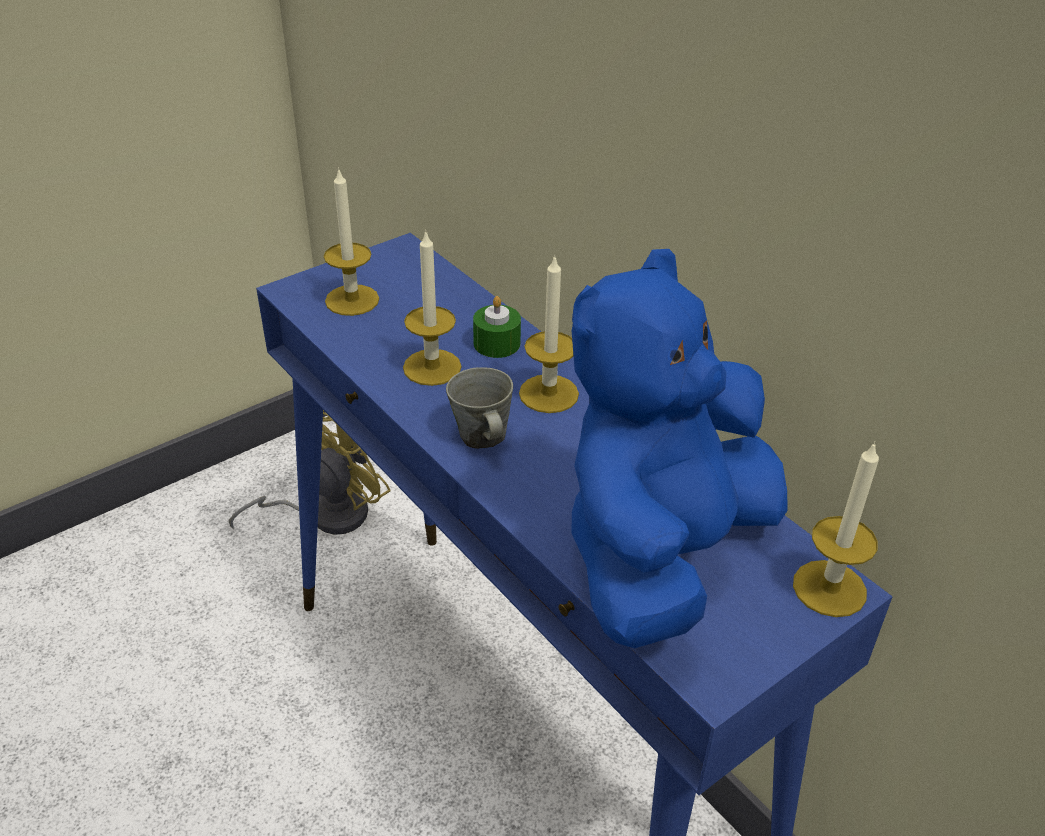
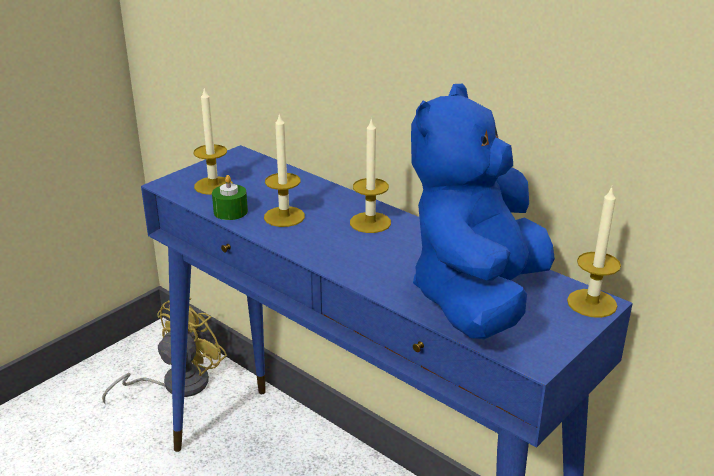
camera: 10 degrees left, 10 degrees down
(482, 437) = (334, 250): grey mug -> none
(497, 343) = (324, 199): green candle -> green candle (230, 211)

